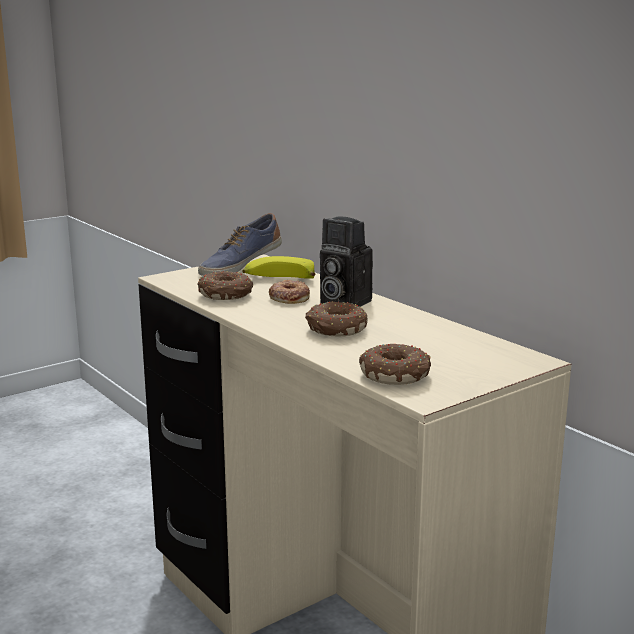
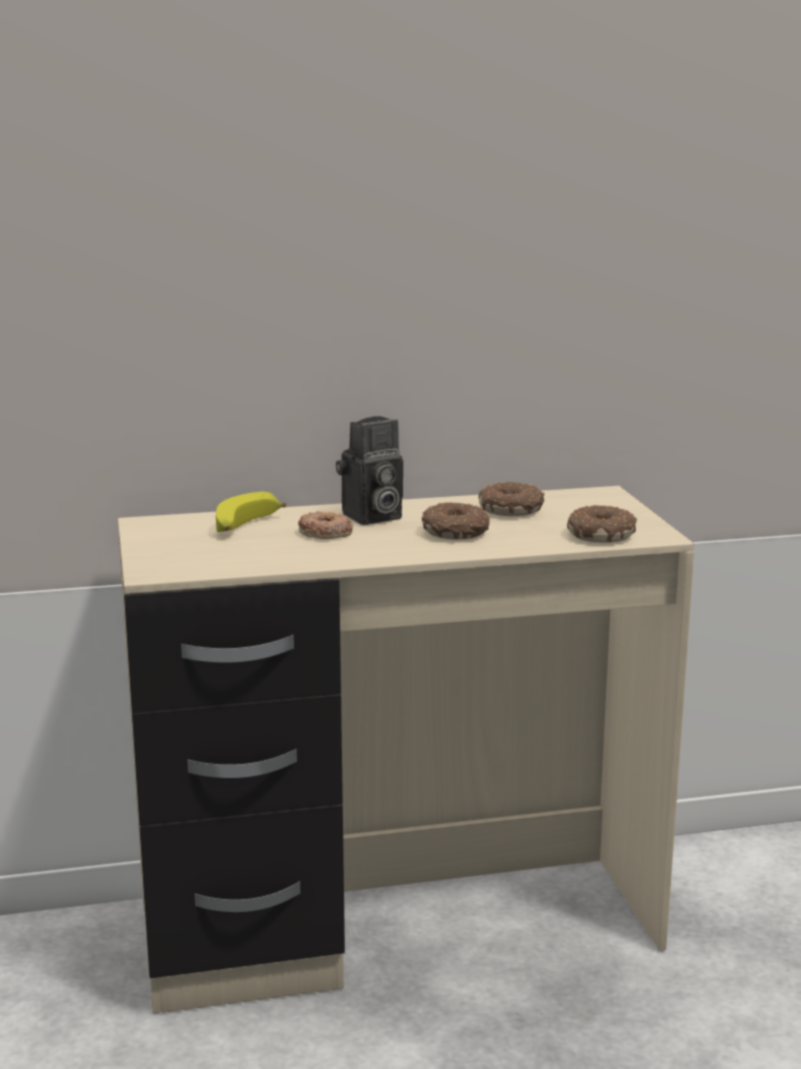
camera: 65 degrees left, 0 degrees up
(226, 295) = (276, 555): donut -> donut (512, 510)
(240, 266) = (159, 534): shoe -> none

